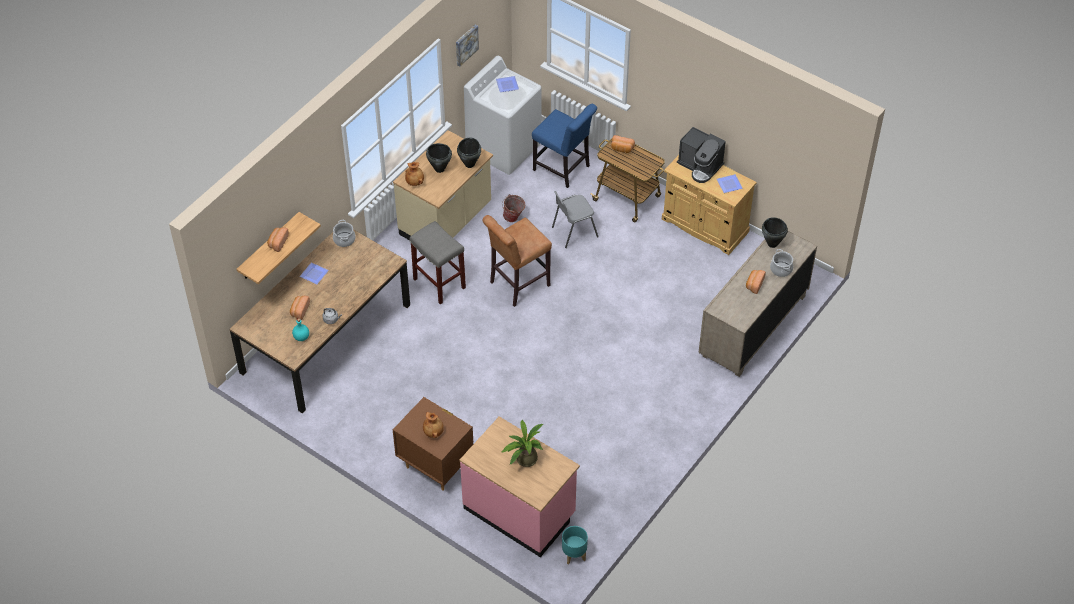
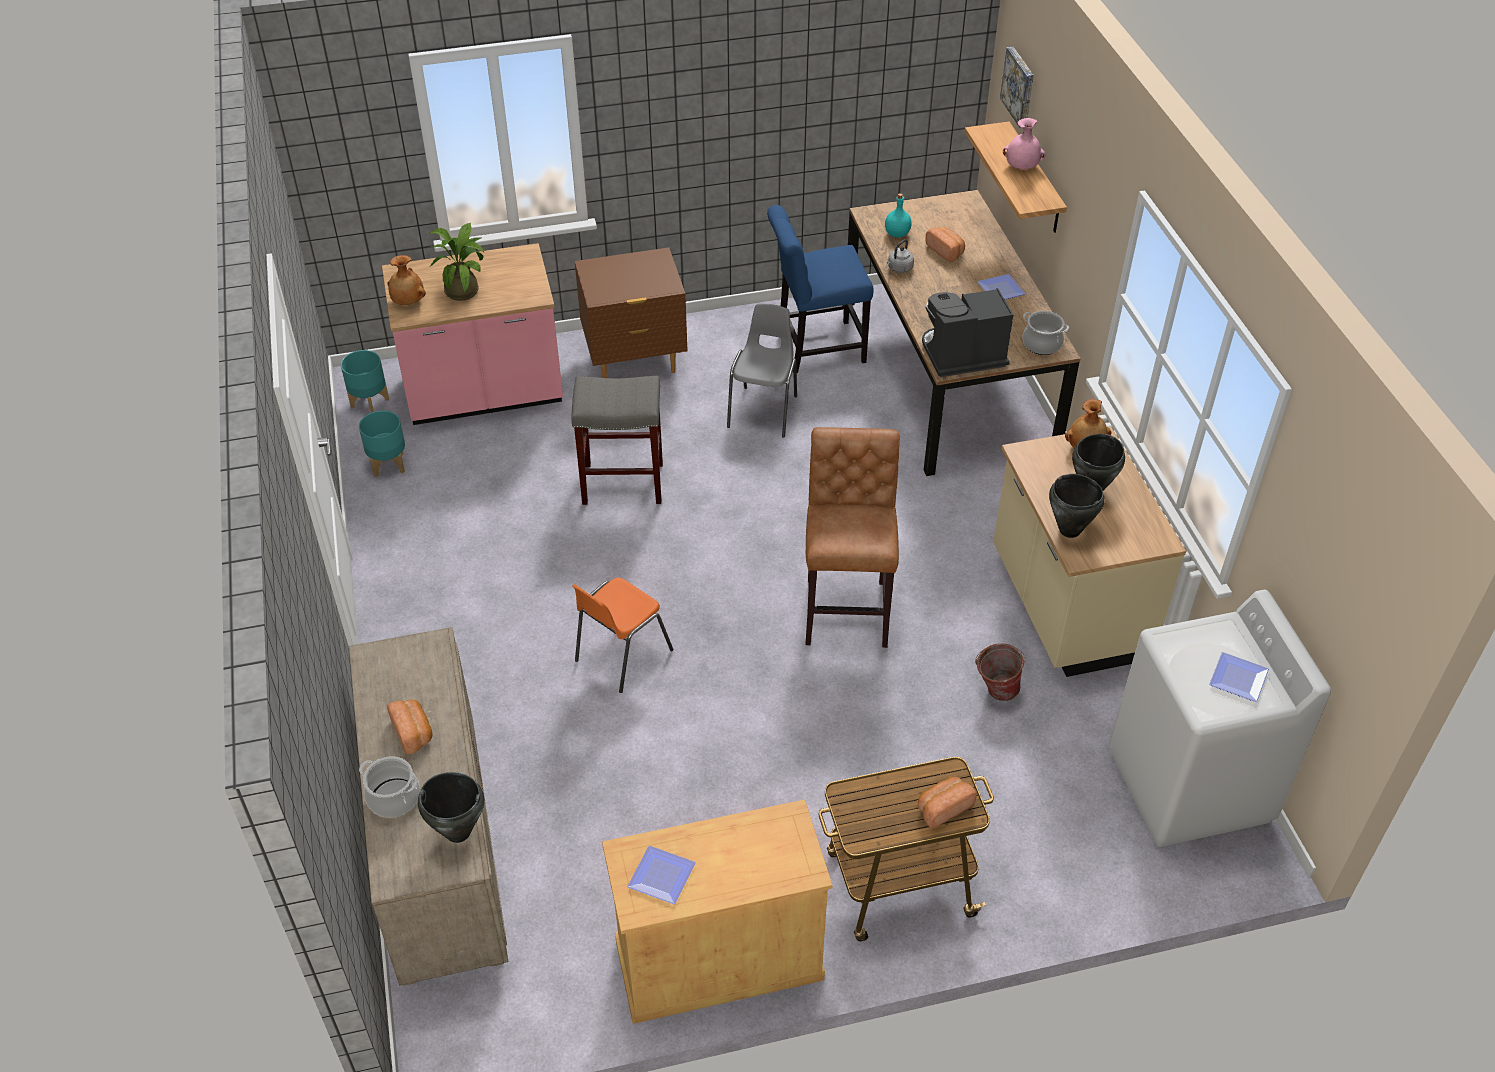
camera: 130 degrees right, 5 degrees down
(277, 242) = (1021, 167): bread -> pink vase
(434, 432) = (621, 274): brown vase -> brown vase (408, 302)
(440, 283) = (936, 527): grey stool -> grey stool (621, 484)
(465, 44) = (1311, 522): picture -> picture (1019, 86)
(563, 169) = (1059, 839): blue chair -> blue chair (815, 348)
(573, 232) = (891, 750): grey chair -> grey chair (764, 410)
(603, 508) = (388, 464): none -> turquoise planter
(616, 338) = (621, 656): none -> orange chair
(700, 166) = (755, 864): coffee machine -> coffee machine (961, 356)

